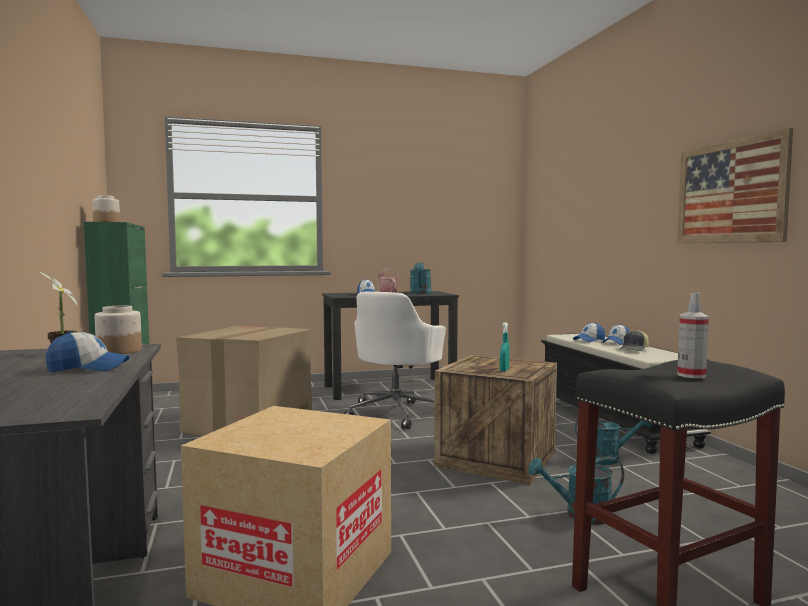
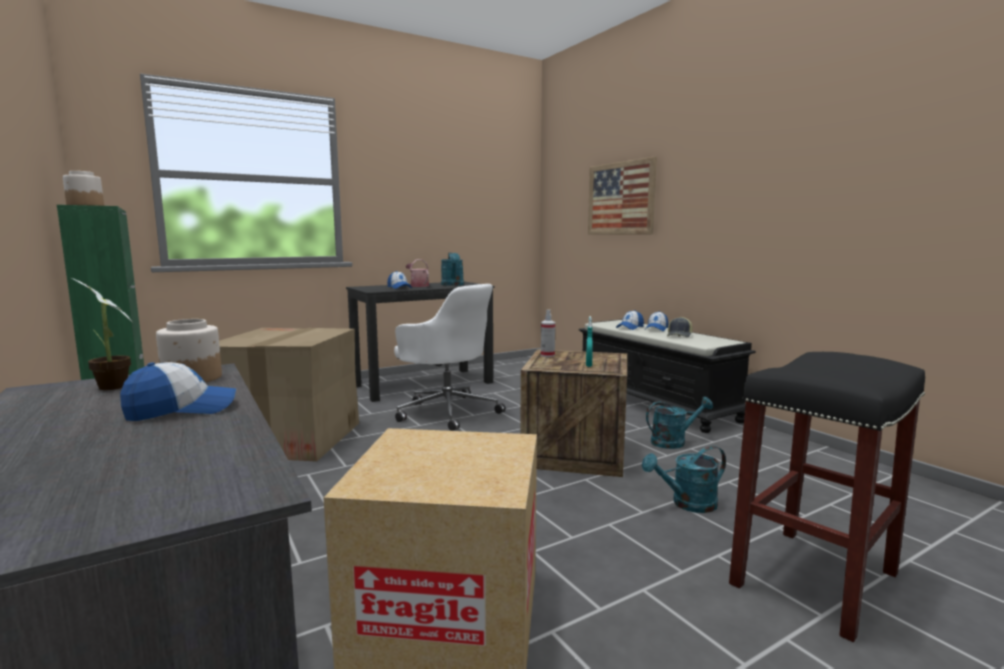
camera: 15 degrees left, 5 degrees up
(397, 413) = (447, 411): white office chair -> white office chair turned 60 degrees counterclockwise
(691, 375) = (856, 370): spray bottle -> spray bottle (547, 355)
(730, 192) = (776, 186): picture -> picture (620, 198)

